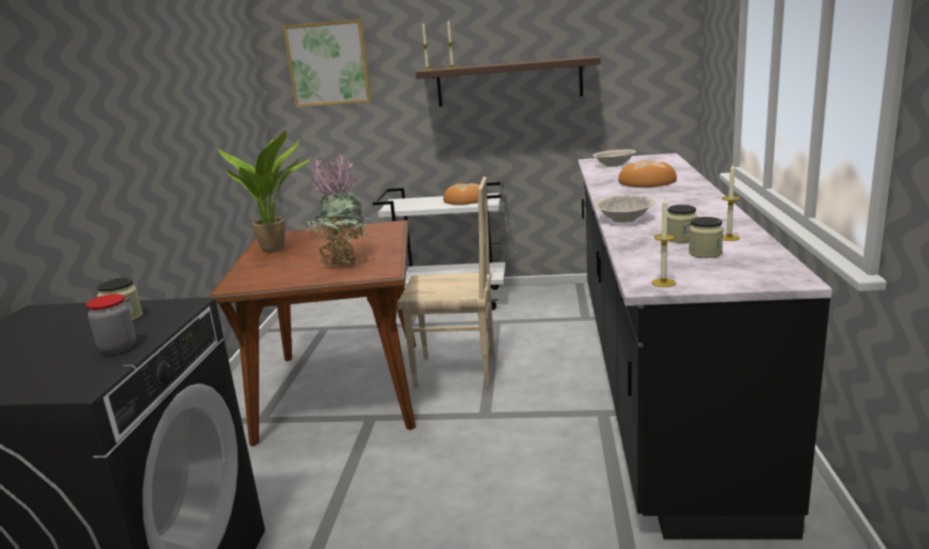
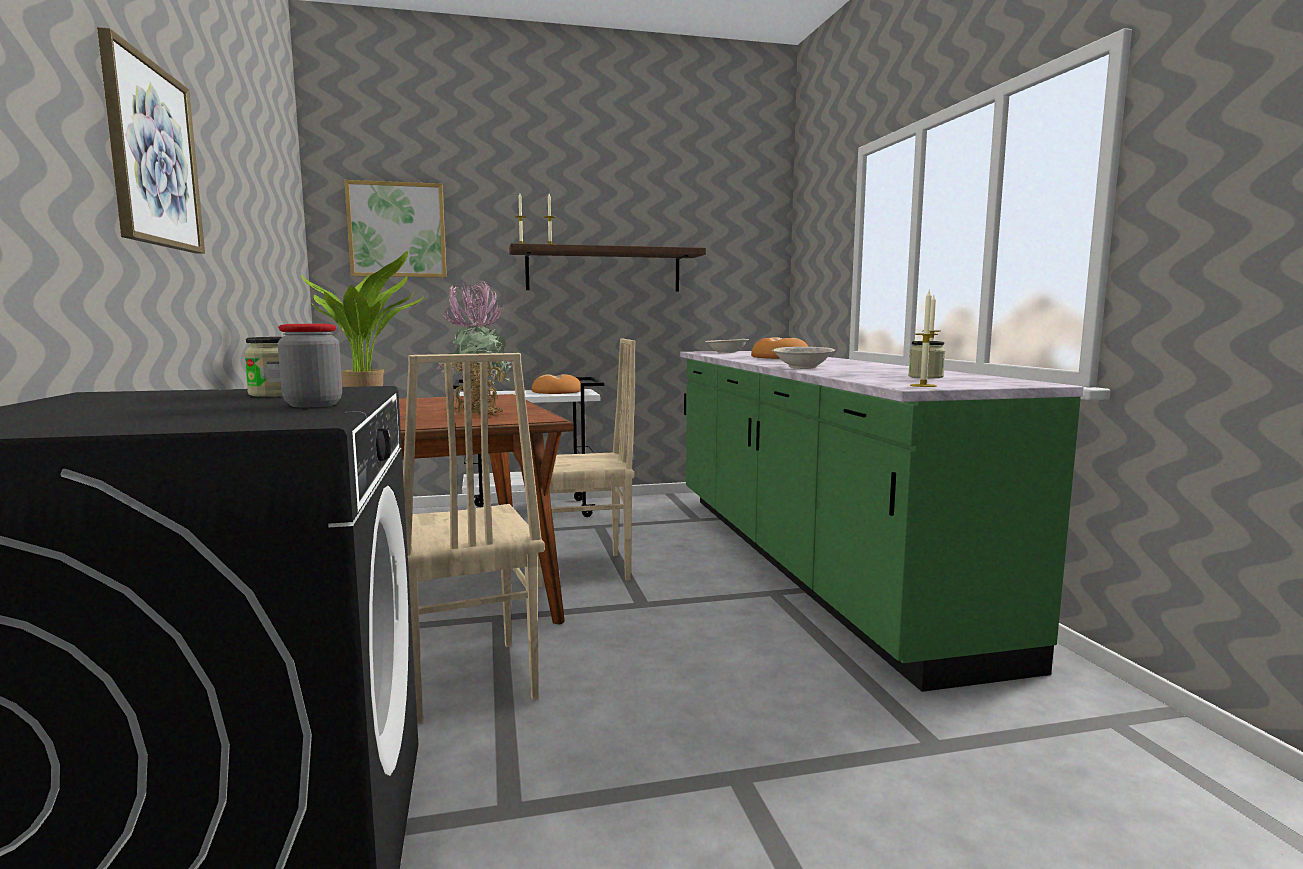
camera: 20 degrees left, 10 degrees down
(81, 102) = (152, 155): none -> picture
(320, 477) = (465, 681): none -> beige chair
(657, 378) = (807, 562): black counter -> green counter
(681, 238) = (883, 373): jar -> none

